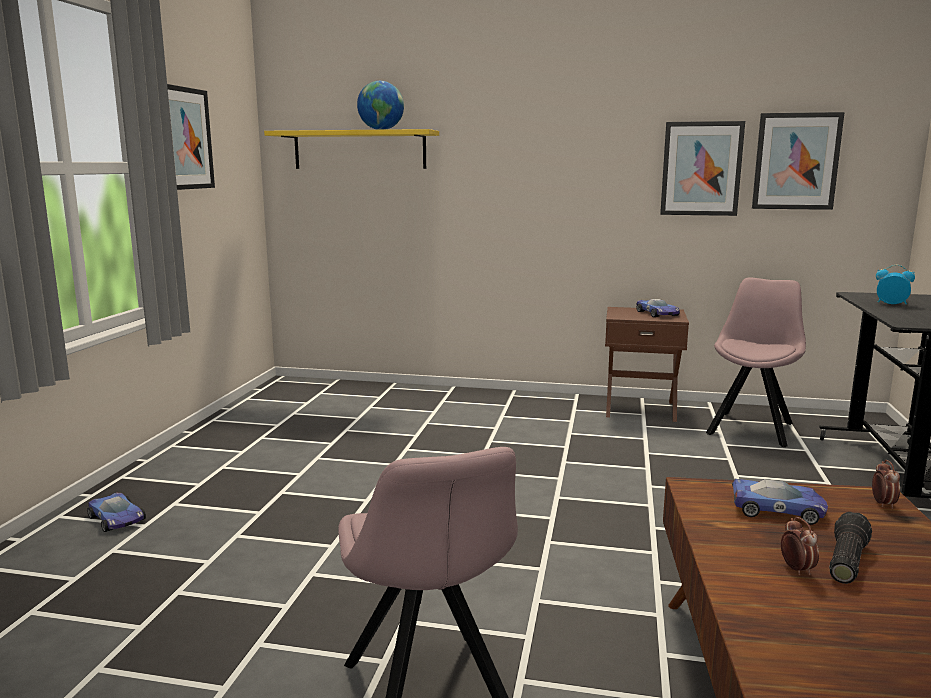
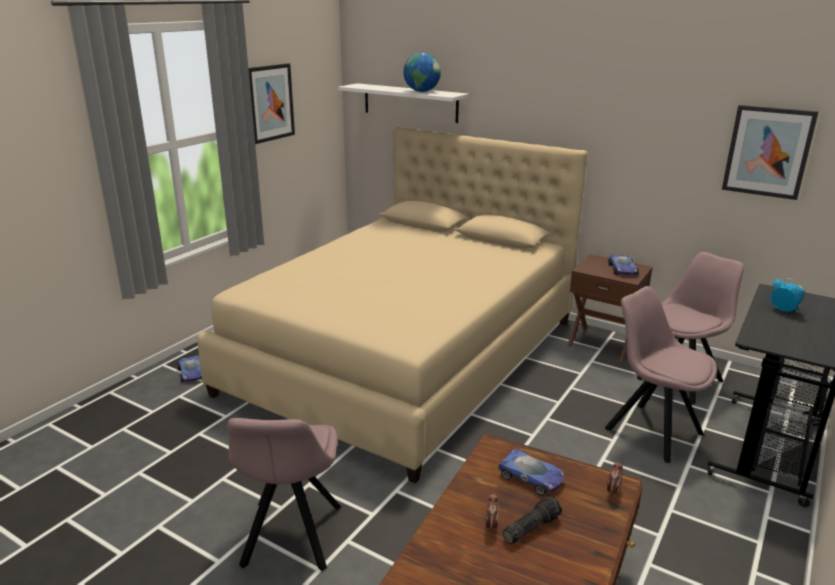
camera: 20 degrees right, 10 degrees up
(359, 150) = (410, 102): yellow shelf -> white shelf
(425, 452) = (406, 355): none -> beige bed
(701, 169) = (680, 148): picture -> none
(772, 478) = (652, 431): none -> pink chair

